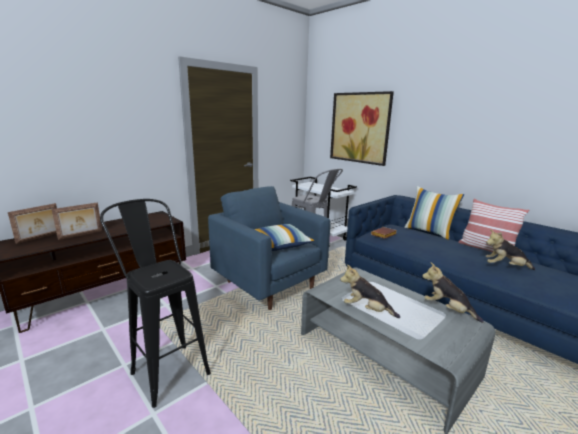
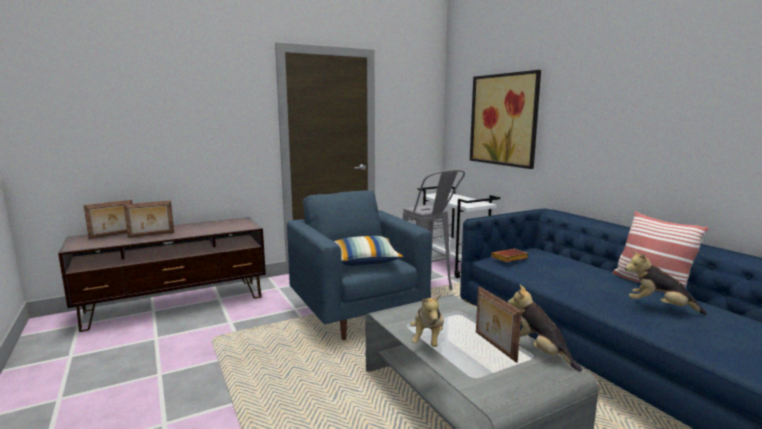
camera: 15 degrees right, 5 degrees down
(165, 367) = (198, 382): black stool -> none
(366, 310) = (428, 339): plush toy -> plush toy turned 120 degrees counterclockwise
(415, 309) = (494, 346): none -> picture frame
(429, 232) = (580, 259): pillow -> none

